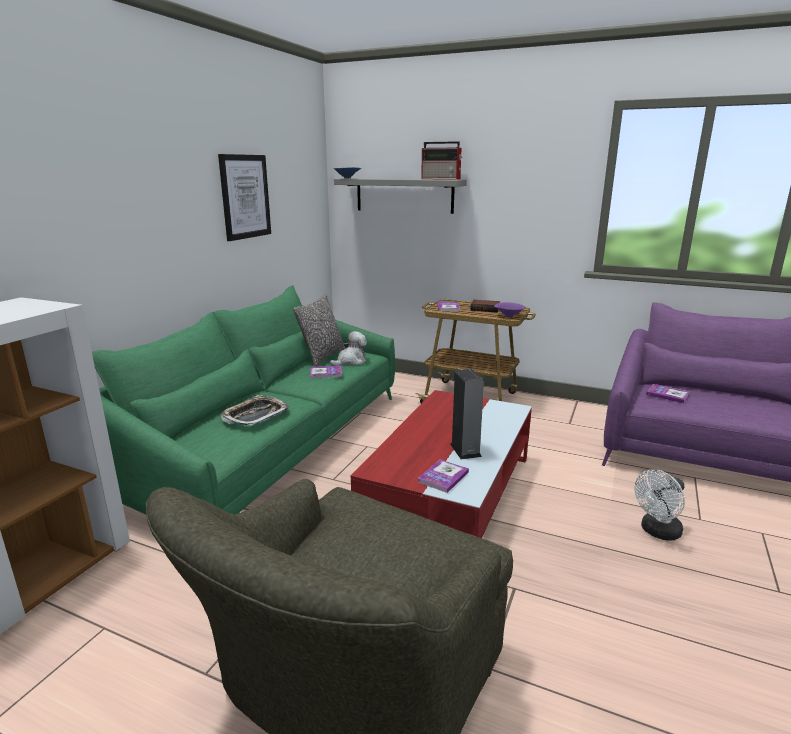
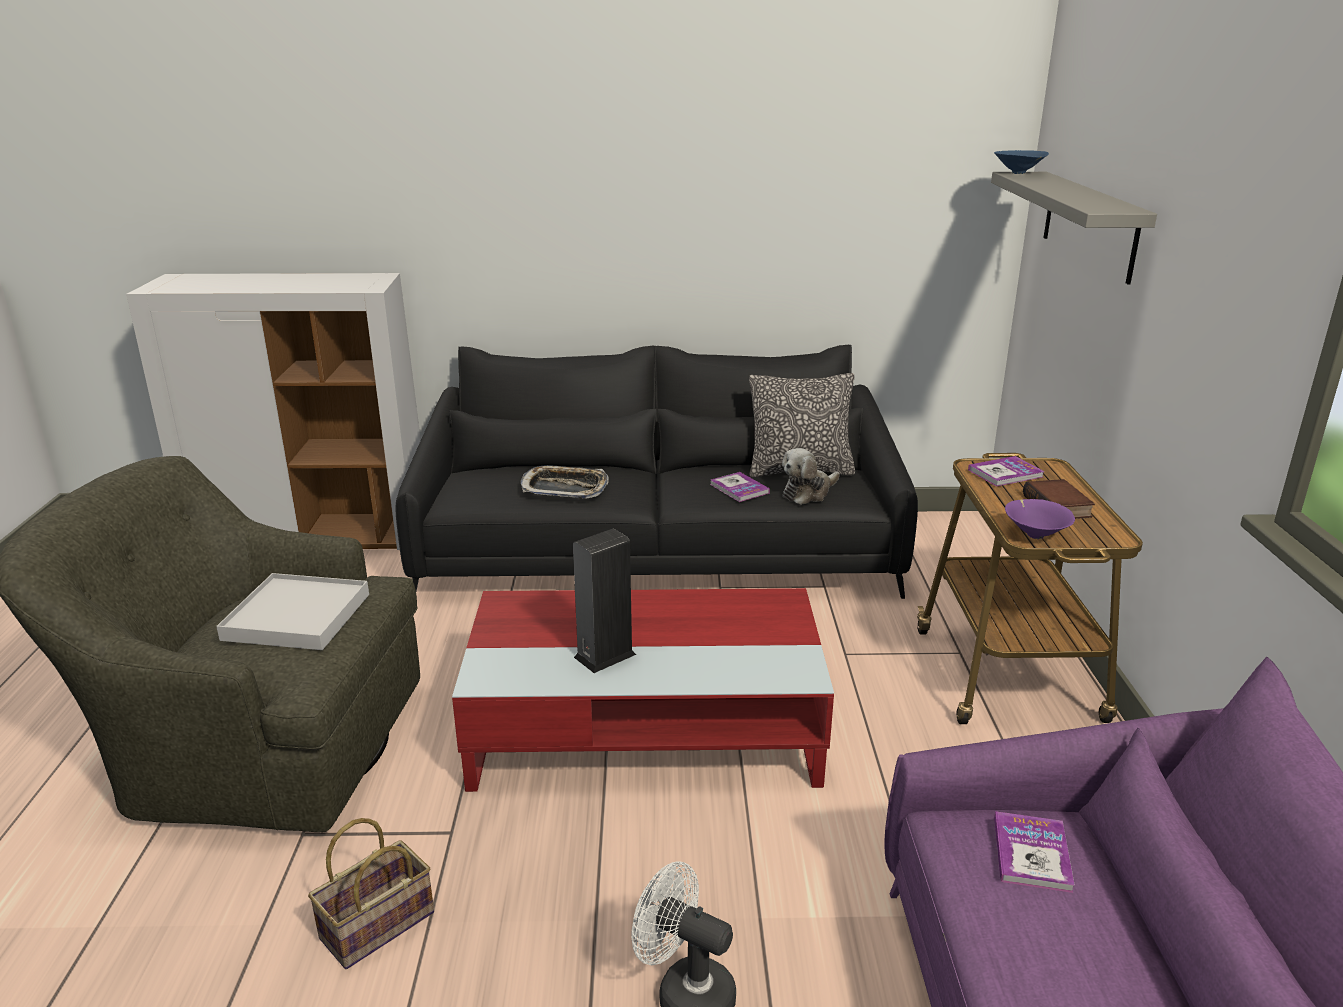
camera: 65 degrees right, 5 degrees up
(245, 197) = (775, 190): picture -> none
(273, 447) = (657, 557): green sofa -> black sofa
(350, 361) = (808, 493): plush toy -> plush toy turned 120 degrees clockwise
(376, 536) = (297, 616): none -> white tray
(441, 179) = (1111, 204): radio -> none
(443, 477) = (514, 654): book -> none
(597, 638) = (376, 928): none -> basket

